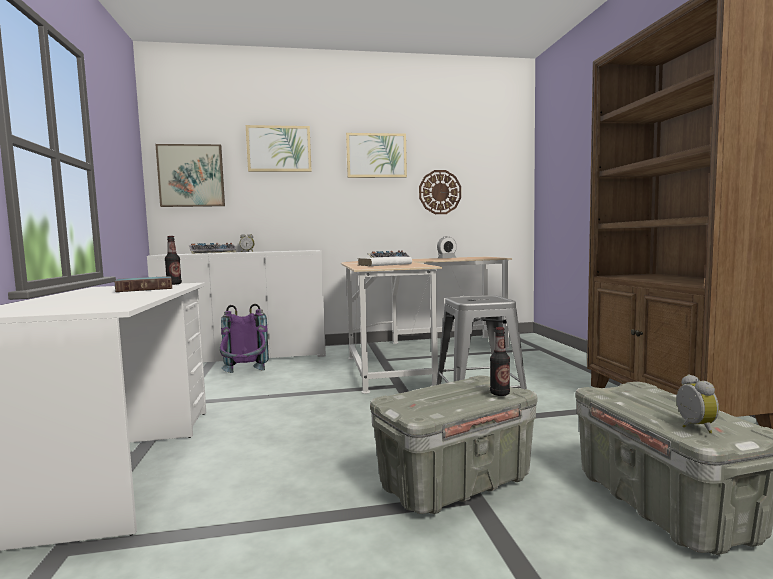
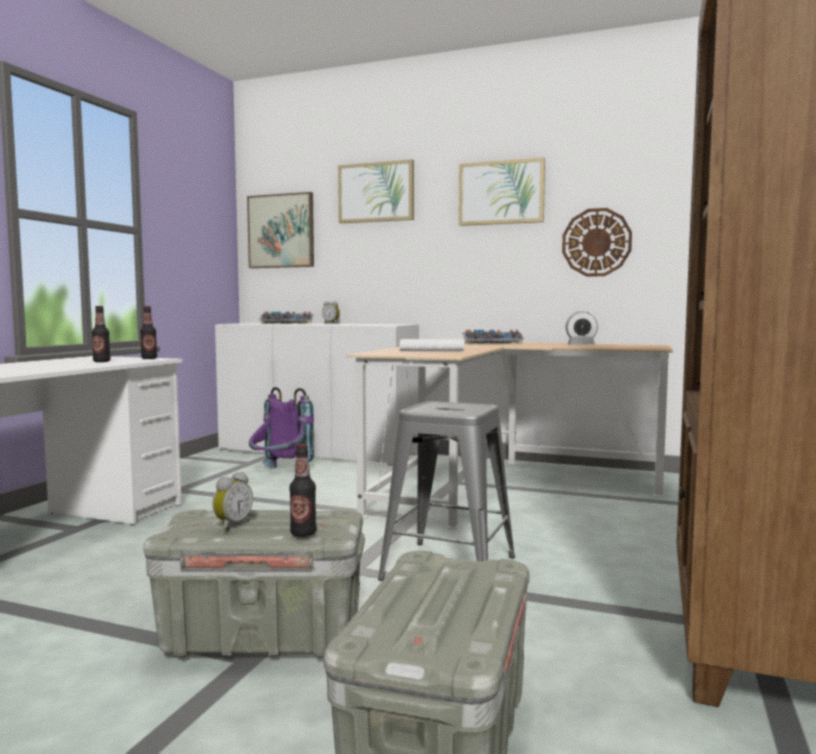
camera: 30 degrees right, 0 degrees up
(146, 289) = (101, 361): book -> bottle
(693, 427) = (388, 627): alarm clock -> alarm clock (231, 525)

